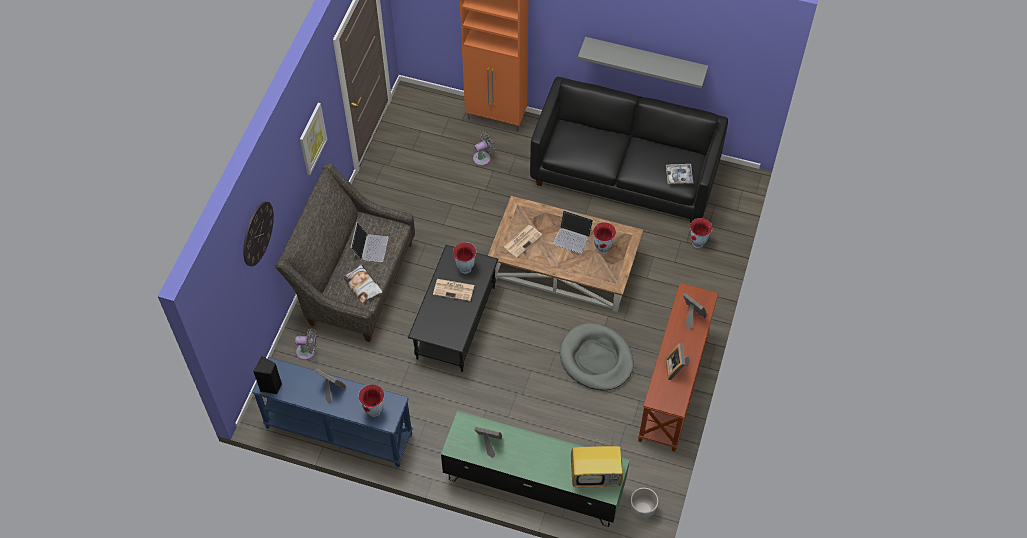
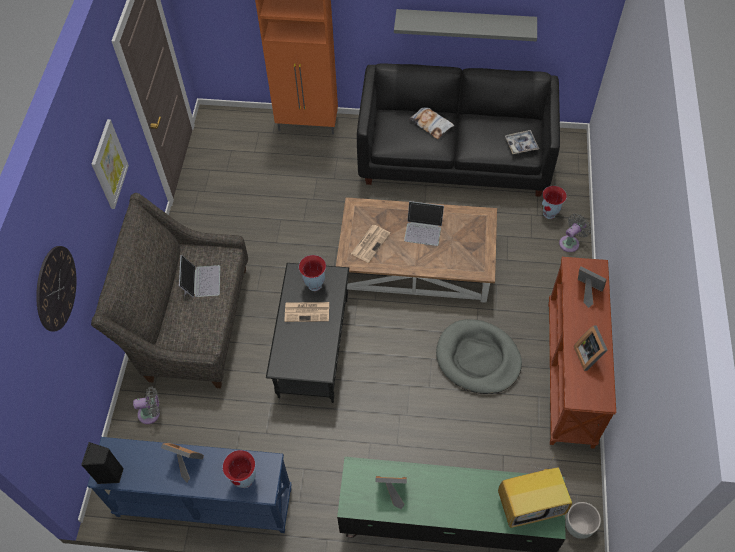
camera: 10 degrees left, 0 degrees up
(363, 285) = (201, 326): pillow -> pillow (431, 124)
(483, 157) = (303, 166): grey fan -> grey fan (570, 242)
(603, 248) = (460, 235): vase -> none

